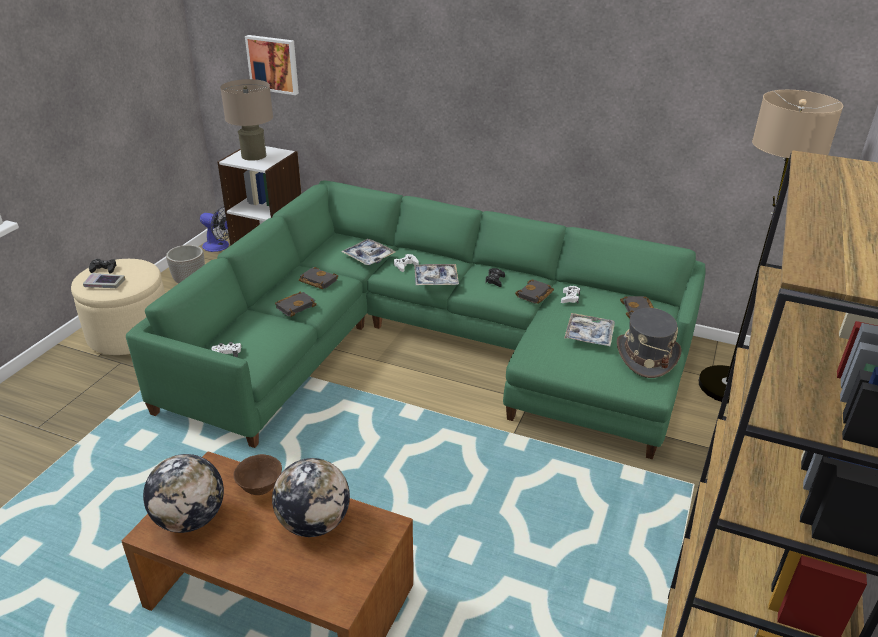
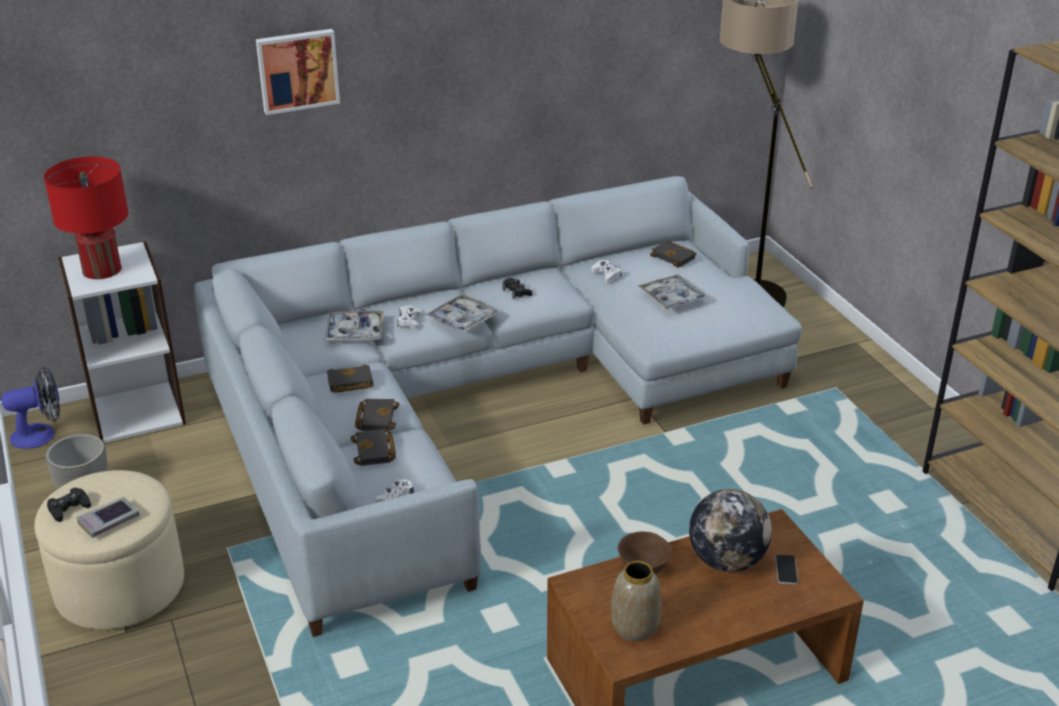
camera: 45 degrees left, 0 degrees up
(190, 519) = (635, 627): globe -> vase
(253, 155) = (102, 269): beige table lamp -> red table lamp
(273, 64) = (94, 128): picture -> picture (297, 70)
(337, 562) = (786, 570): none -> phone
(432, 345) = (479, 401): green sofa -> grey sofa
(535, 295) = (572, 287): black book -> black book (375, 452)
(646, 356) = (737, 292): grey hat -> none

